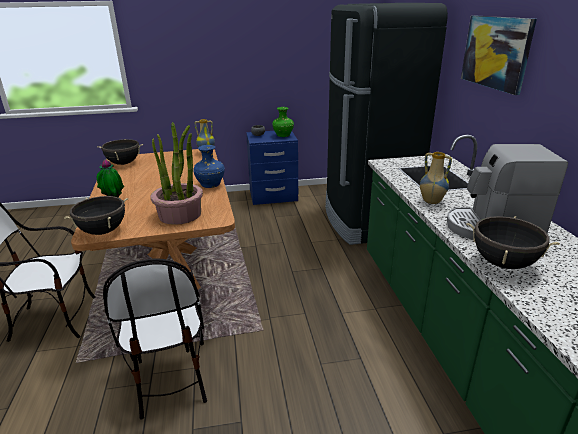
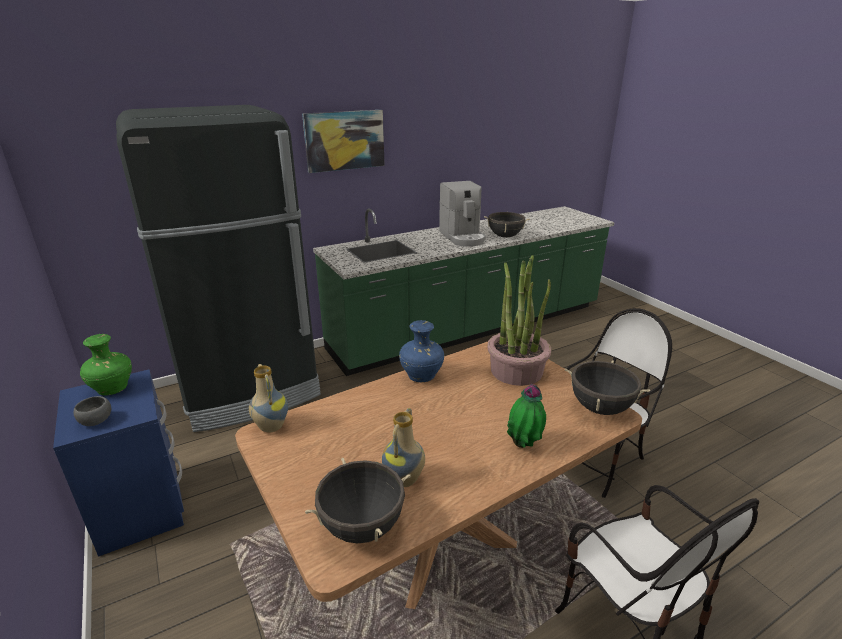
camera: 110 degrees left, 0 degrees up
(431, 201) = (434, 250): vase -> vase (405, 480)

